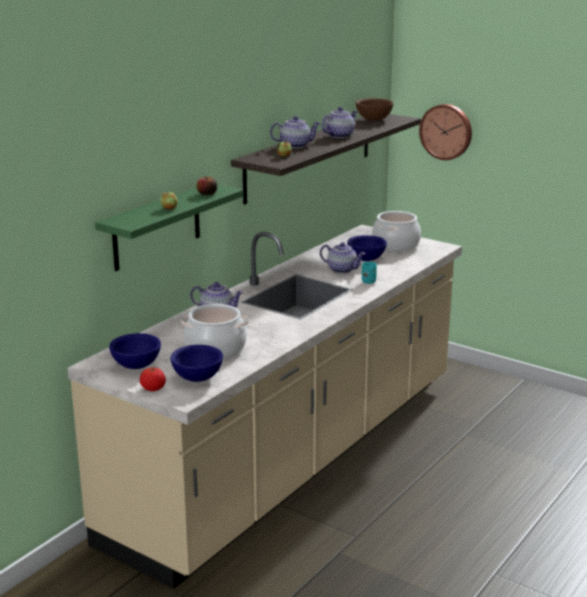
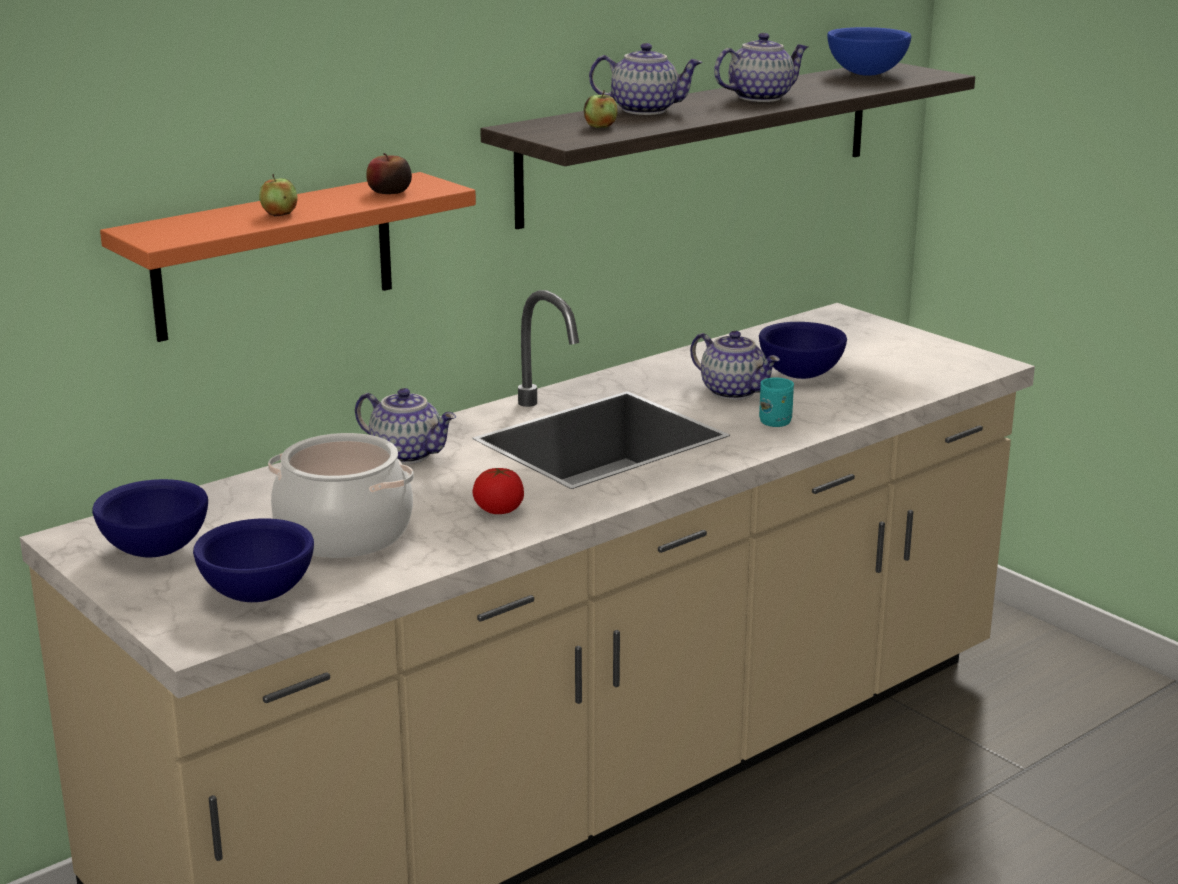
camera: 15 degrees right, 0 degrees up
(153, 388) = (148, 605): tomato -> tomato (499, 510)
(157, 227) = (274, 256): green shelf -> orange shelf
(374, 120) = (868, 74): brown bowl -> blue bowl
(395, 245) = (884, 351): cooking pot -> none
(446, 131) = (1040, 110): wall clock -> none

